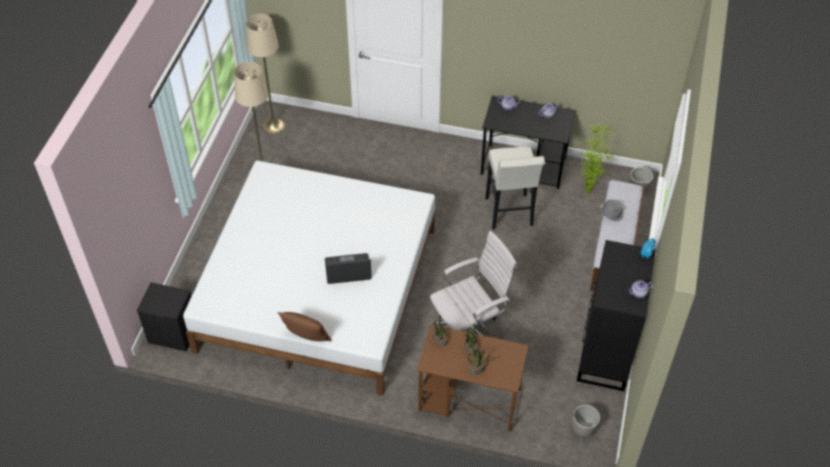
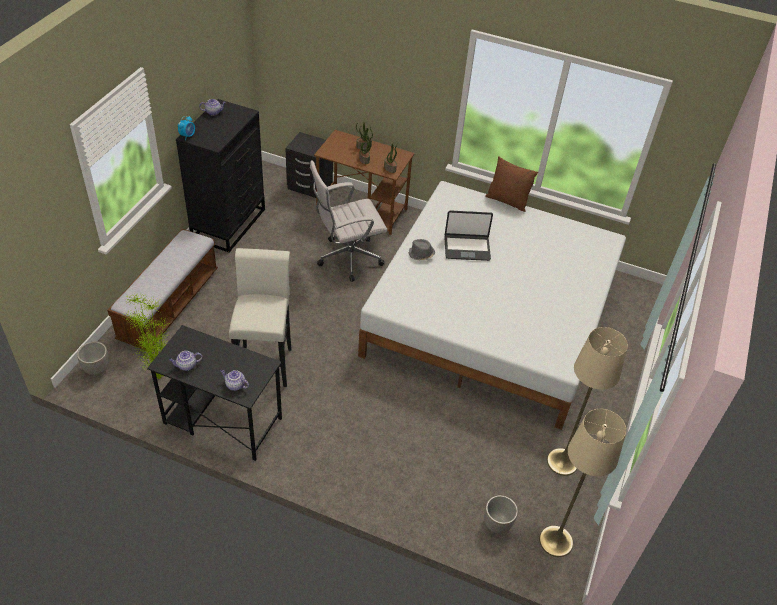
camera: 175 degrees left, 5 degrees down
(173, 333) = (632, 297): black nightstand -> black nightstand (310, 186)
(583, 429) = (274, 180): planter -> planter (497, 524)
(611, 213) = (166, 281): grey hat -> grey hat (421, 254)

